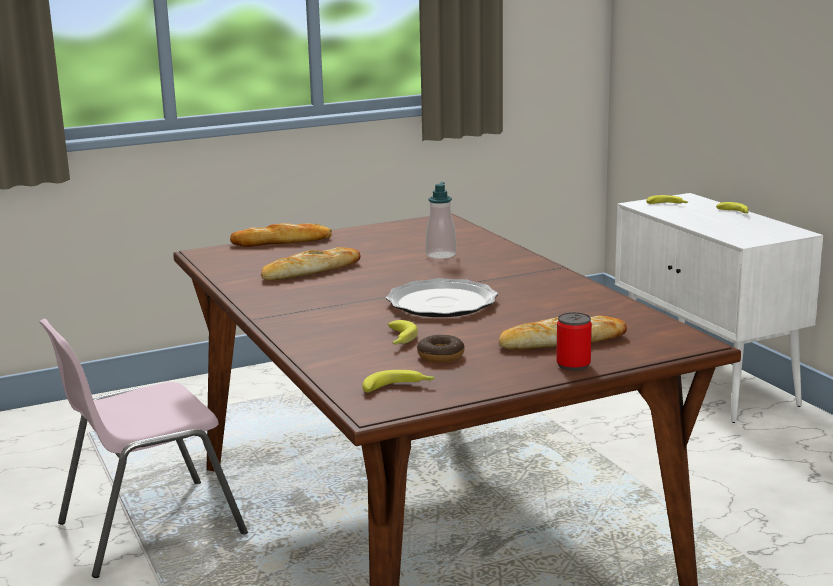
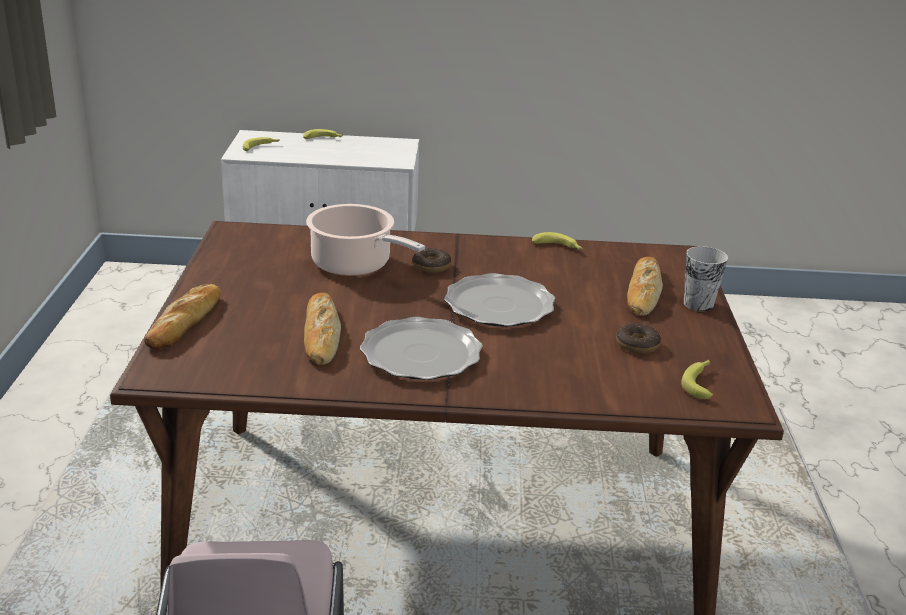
camera: 65 degrees left, 10 degrees up
(320, 299) = (422, 354): none -> plate
(399, 340) = (581, 350): banana -> banana (558, 247)
(441, 255) = (355, 265): soap dispenser -> cooking pot
(479, 272) = (431, 266): none -> donut
(573, 365) = (698, 304): can -> cup

